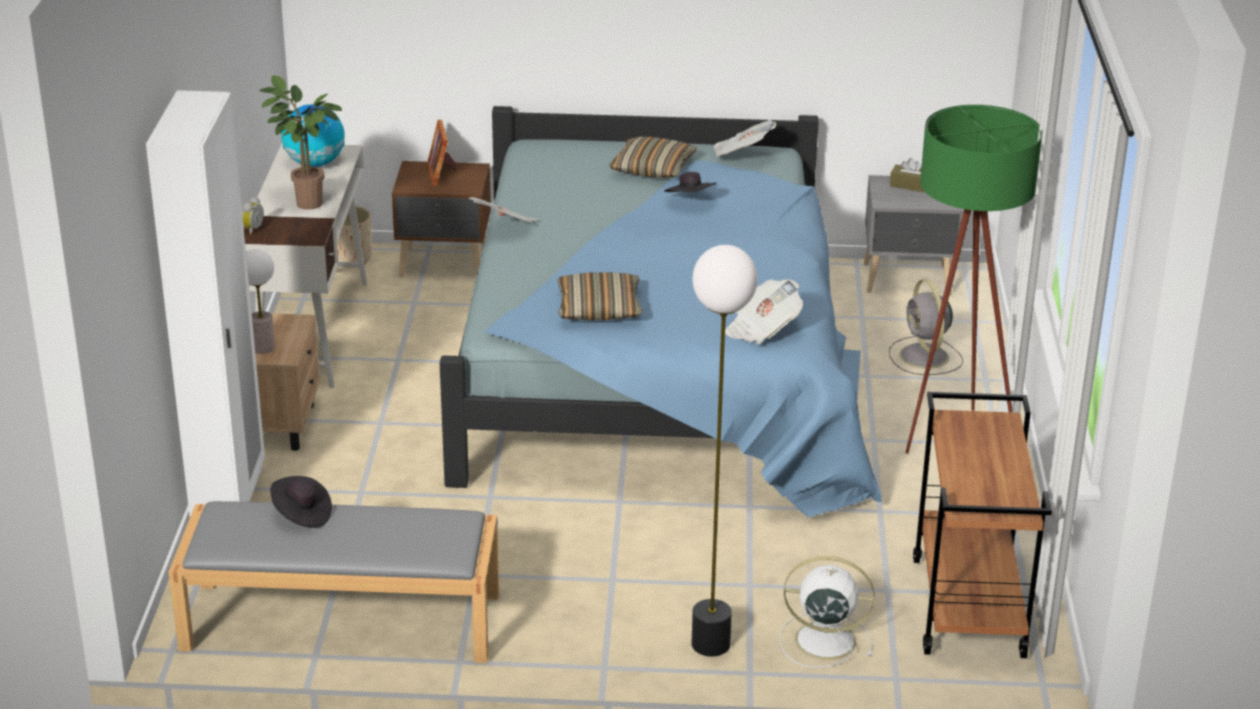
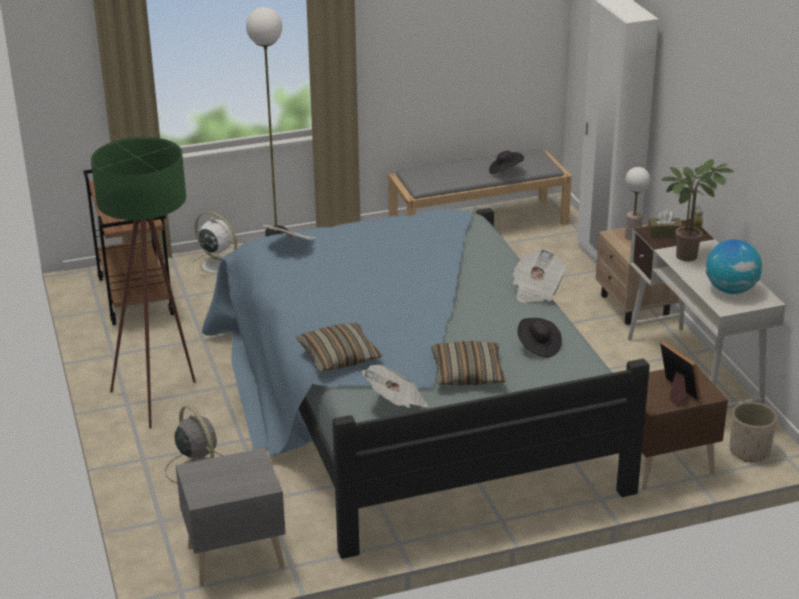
camera: 160 degrees right, 0 degrees up
(599, 308) = (411, 237): pillow -> pillow (338, 356)
(690, 200) = (408, 337): black hat -> black hat (538, 347)
(822, 640) = (216, 265): white fan -> white fan turned 135 degrees counterclockwise
(909, 185) = (236, 485): brown tissue box -> brown tissue box (664, 233)

